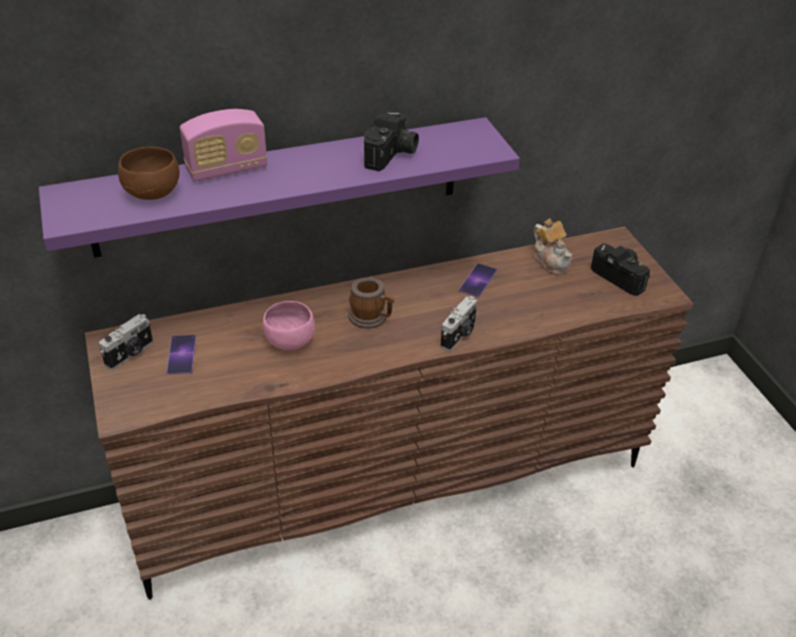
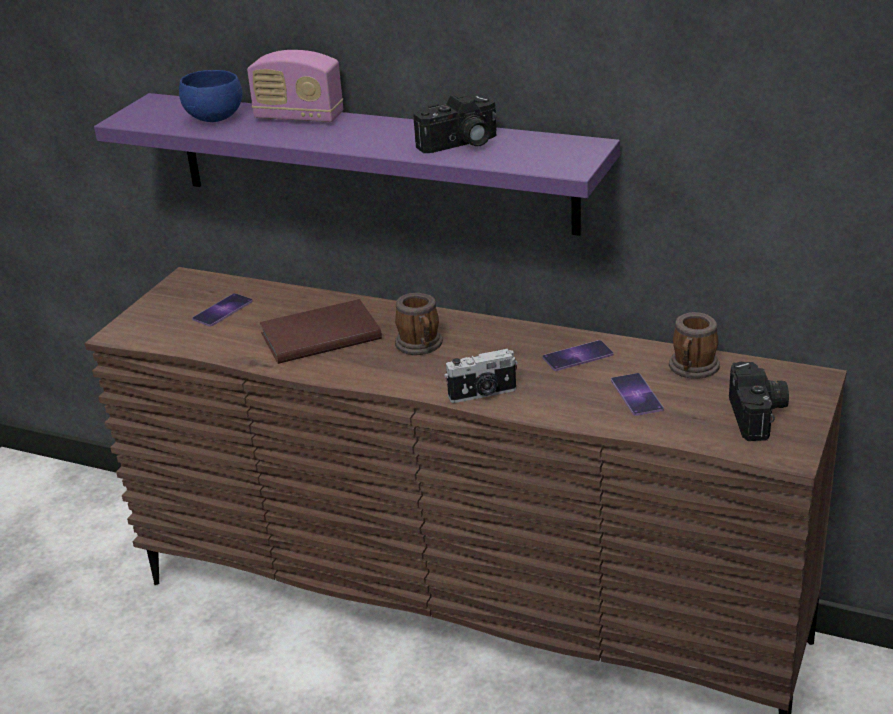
camera: 45 degrees right, 10 degrees down
(130, 354) = (187, 294): camera -> none
(154, 192) = (217, 118): brown bowl -> blue bowl
(288, 342) = (318, 335): pink bowl -> brown book
(545, 292) = (636, 395): none -> phone
(551, 260) = (692, 369): teapot -> mug

